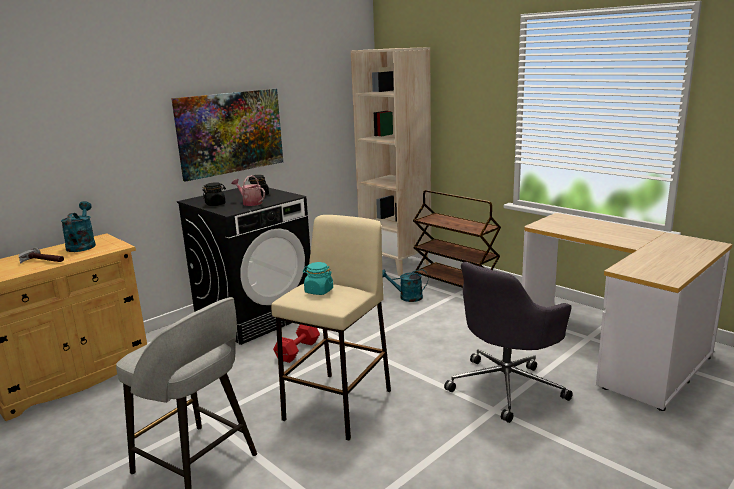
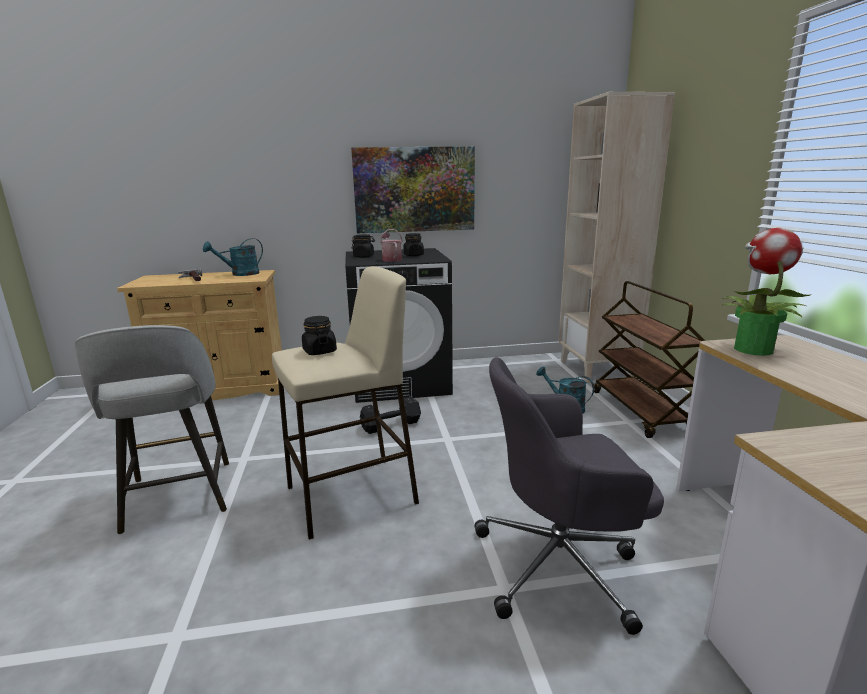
camera: 35 degrees right, 0 degrees up
(82, 245) = (240, 274): turquoise watering can -> turquoise watering can turned 150 degrees counterclockwise
(299, 350) = (392, 425): red dumbbell -> black dumbbell
(318, 291) = (319, 351): turquoise jar -> black jar
(553, 225) = (752, 349): none -> potted plant

